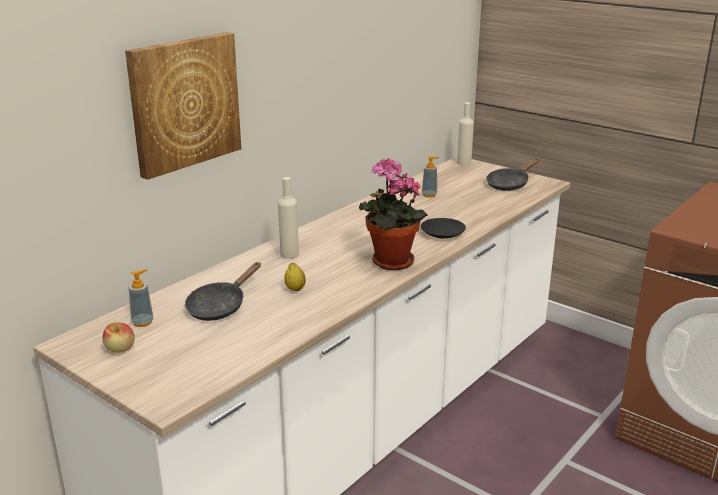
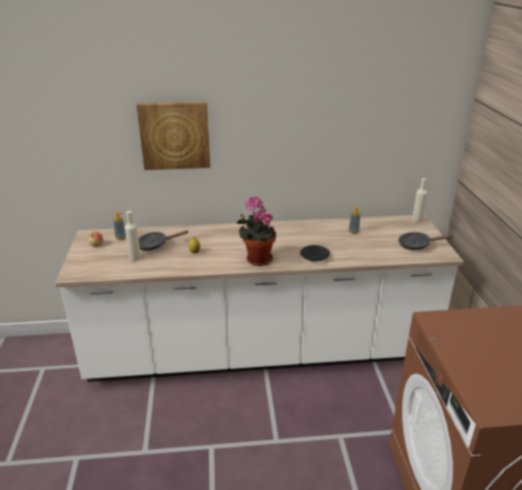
camera: 45 degrees right, 5 degrees up
(289, 254) = (224, 234): beige bottle -> beige bottle (135, 257)

